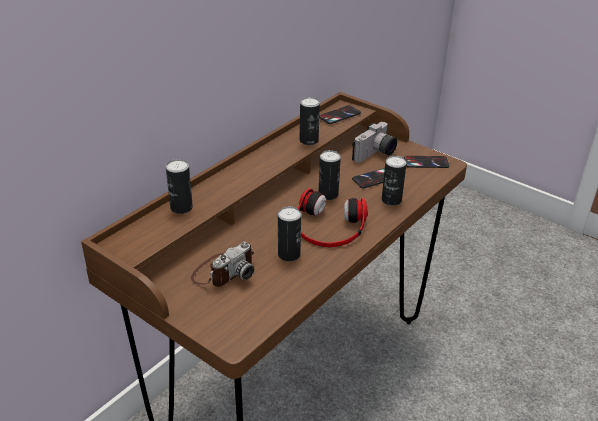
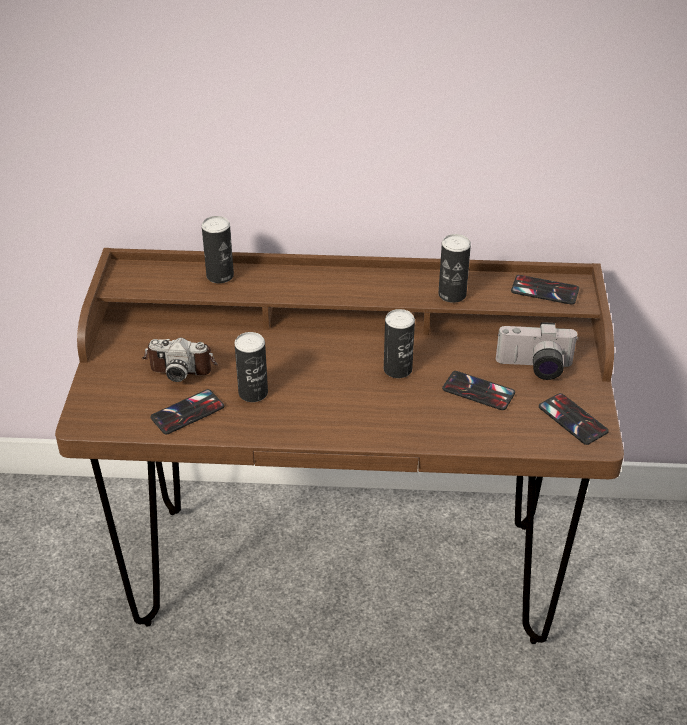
camera: 55 degrees right, 5 degrees up
(277, 289) = (187, 412): none -> phone
(328, 227) = (333, 398): headphones -> none
(391, 200) = (445, 425): can -> none

